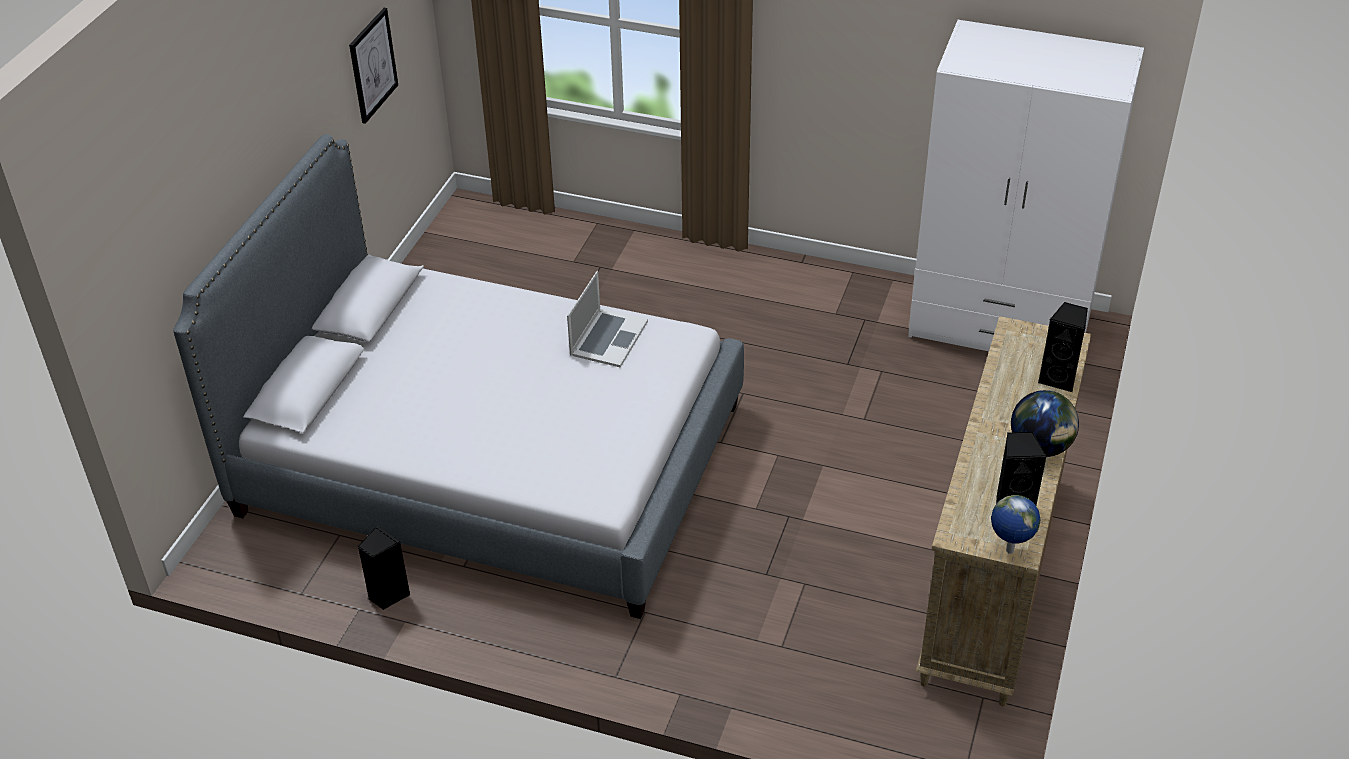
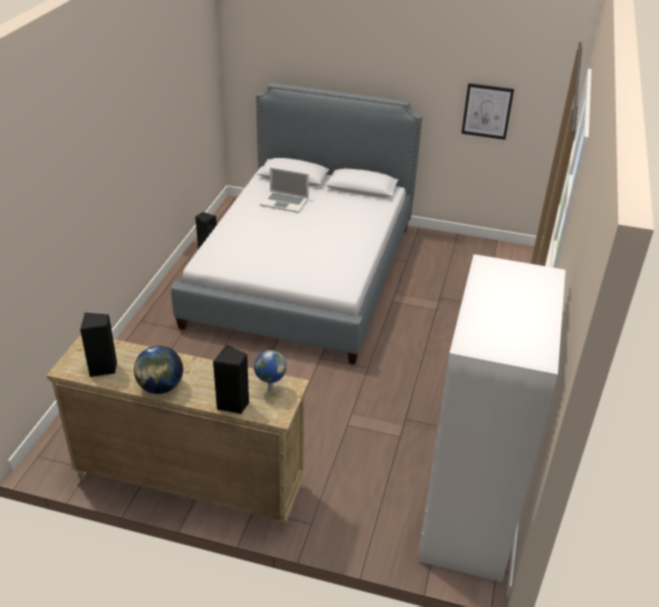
camera: 85 degrees right, 5 degrees down
(608, 338) = (340, 260): laptop -> laptop (284, 202)
(1009, 551) = (66, 364): globe -> globe (270, 389)

